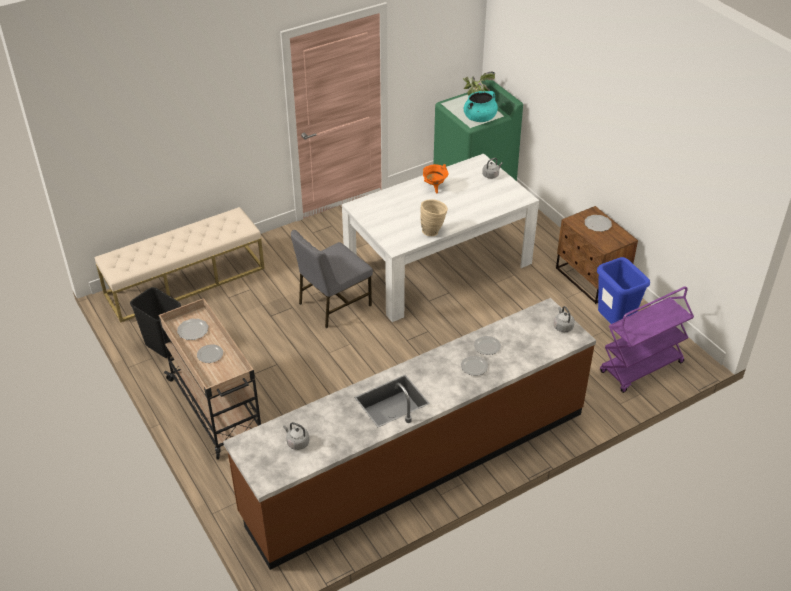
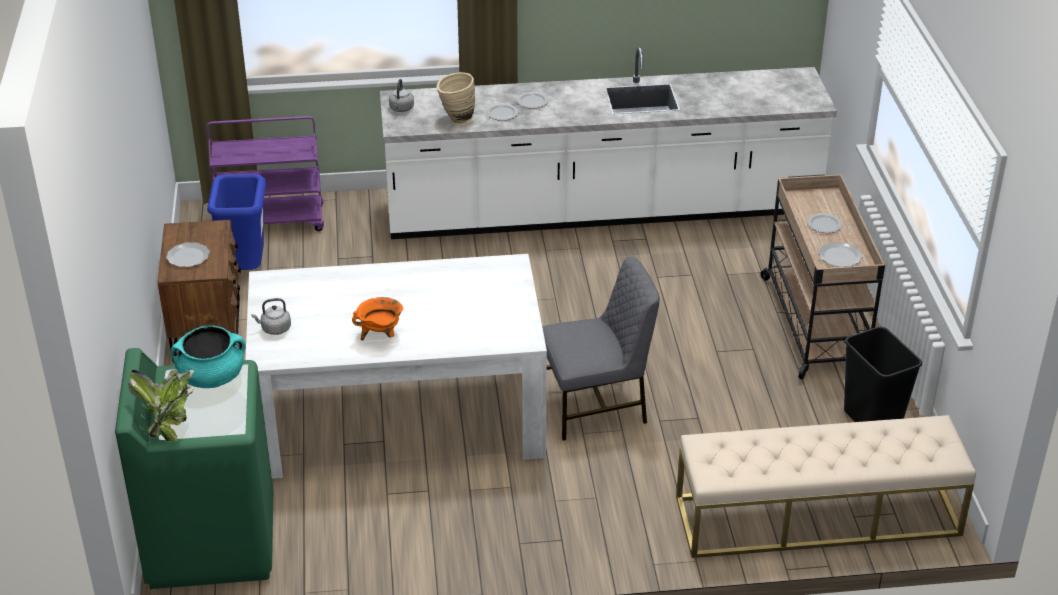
camera: 155 degrees left, 5 degrees down
(297, 442) = (759, 92): grey kettle -> none
(417, 462) = (602, 212): brown counter -> white counter
(433, 231) = (442, 271): beige vase -> beige vase (456, 120)

